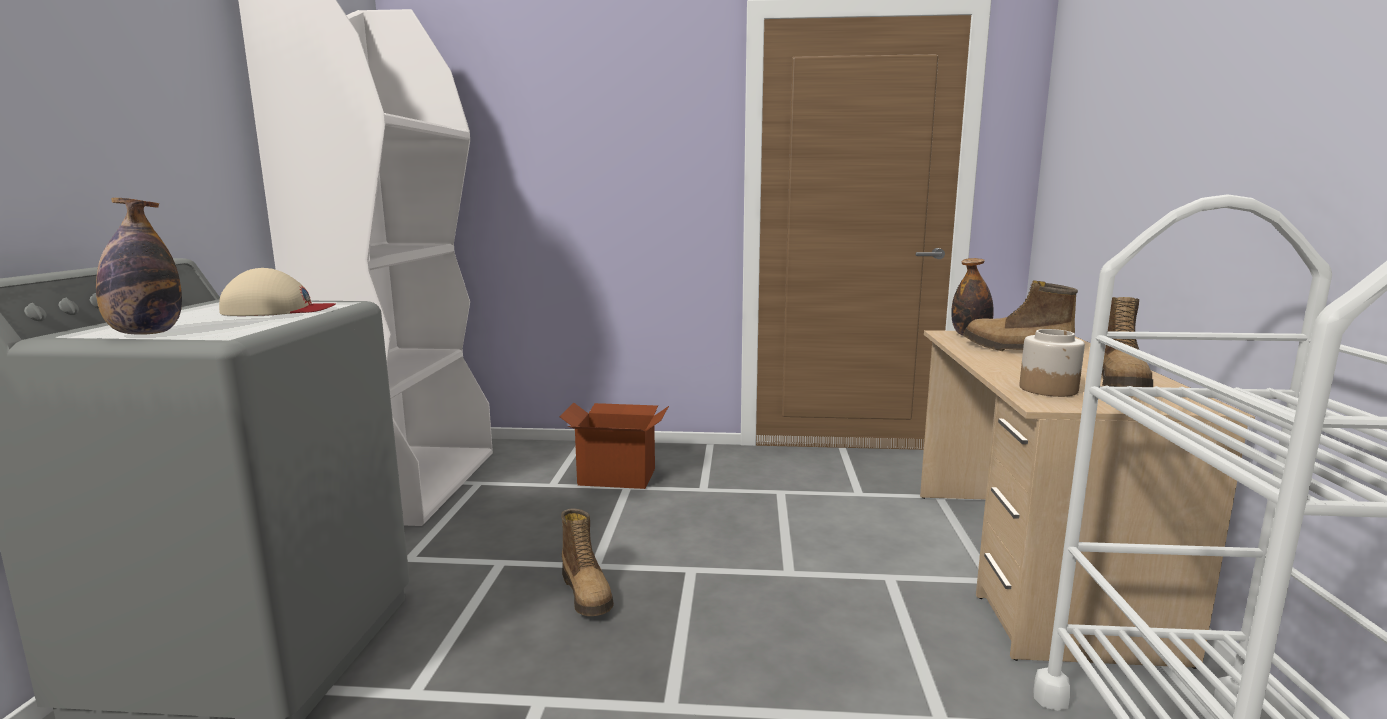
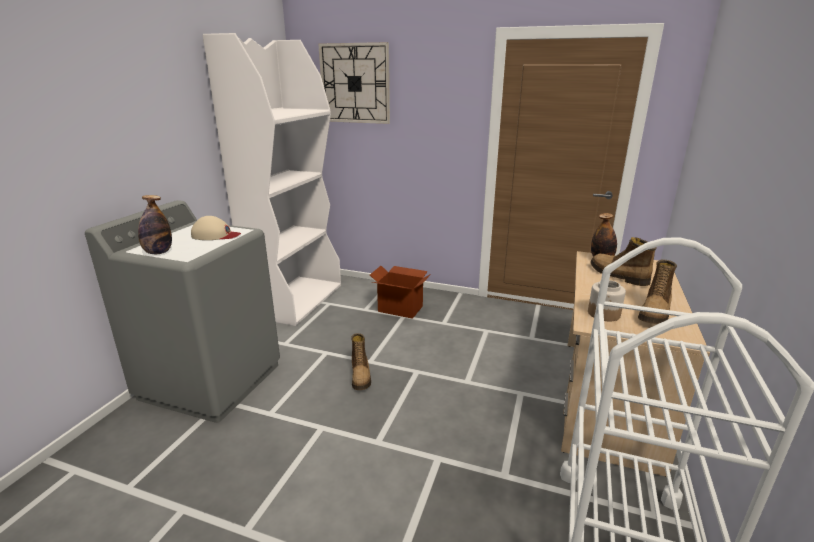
camera: 15 degrees right, 10 degrees up
(509, 92) = (355, 83): none -> wall clock

